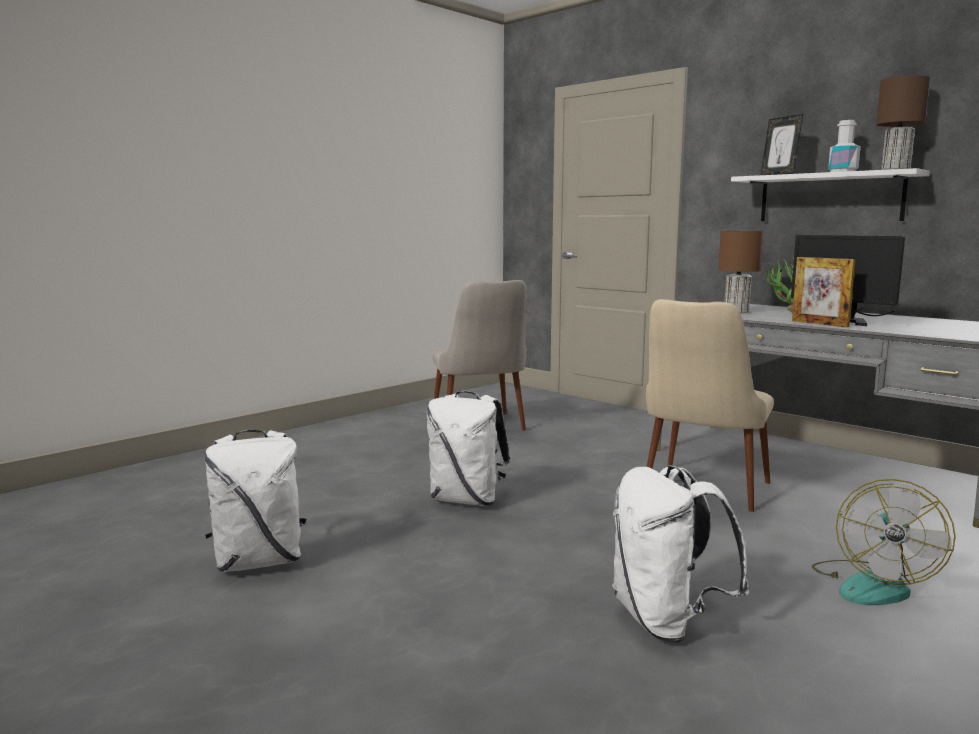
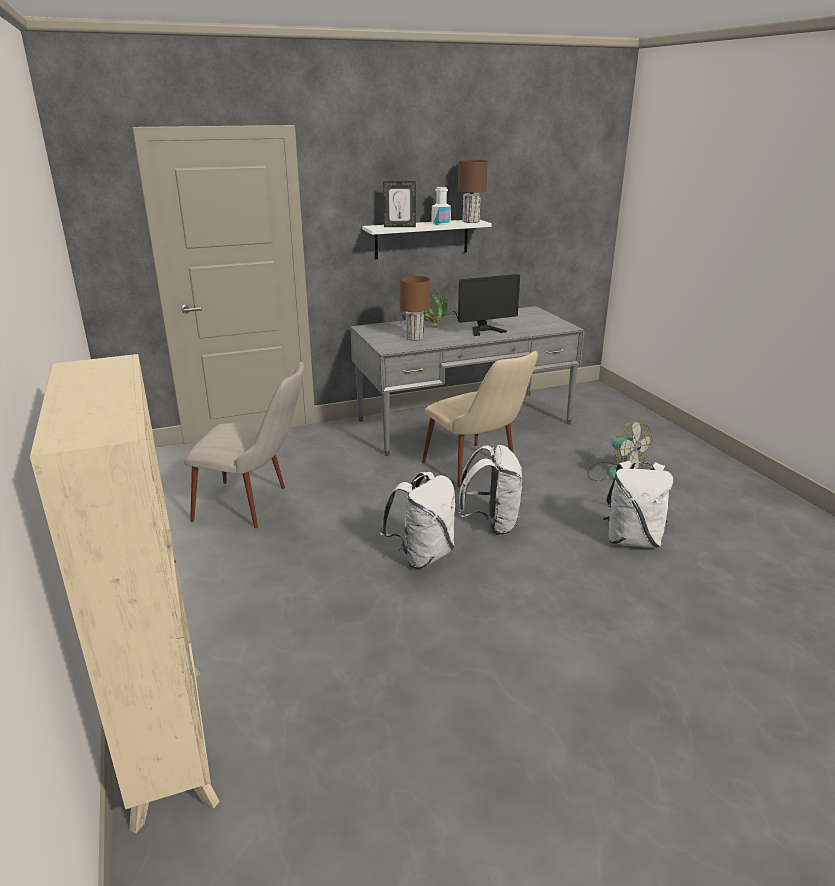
camera: 65 degrees left, 15 degrees up
(155, 472) = (169, 741): none -> beige bookcase
(259, 561) = (479, 680): white backpack -> white backpack (491, 524)
(819, 323) = (487, 337): picture frame -> none

